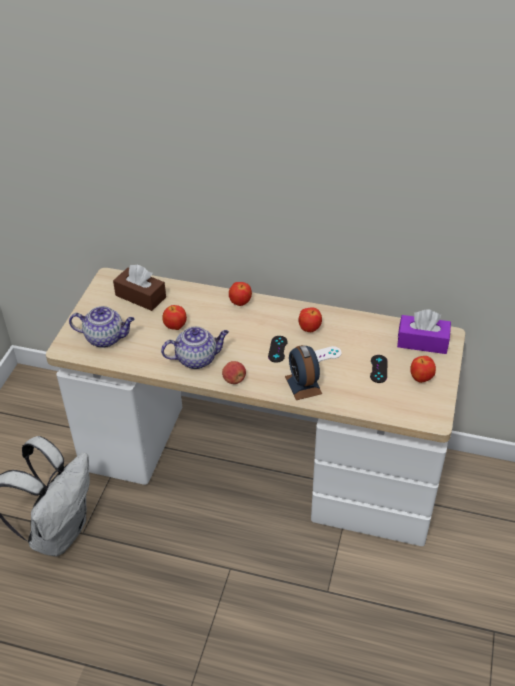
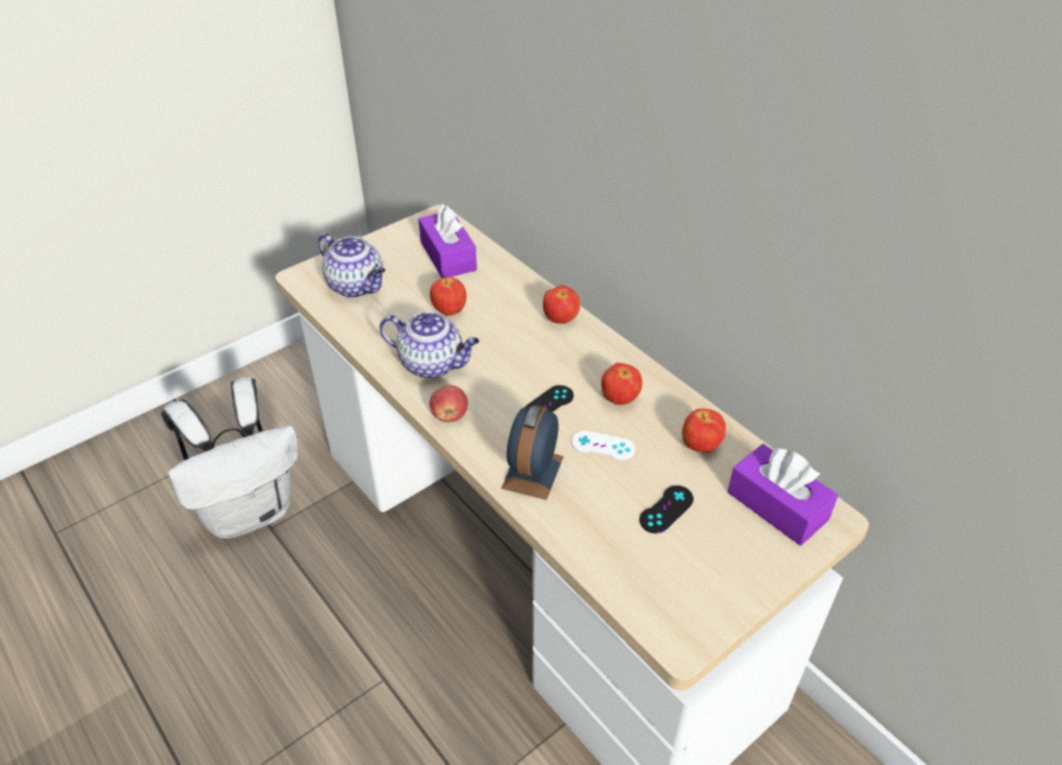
camera: 35 degrees right, 0 degrees up
(140, 296) = (448, 256): brown tissue box -> purple tissue box
(421, 379) = (720, 562): apple -> apple (700, 447)

